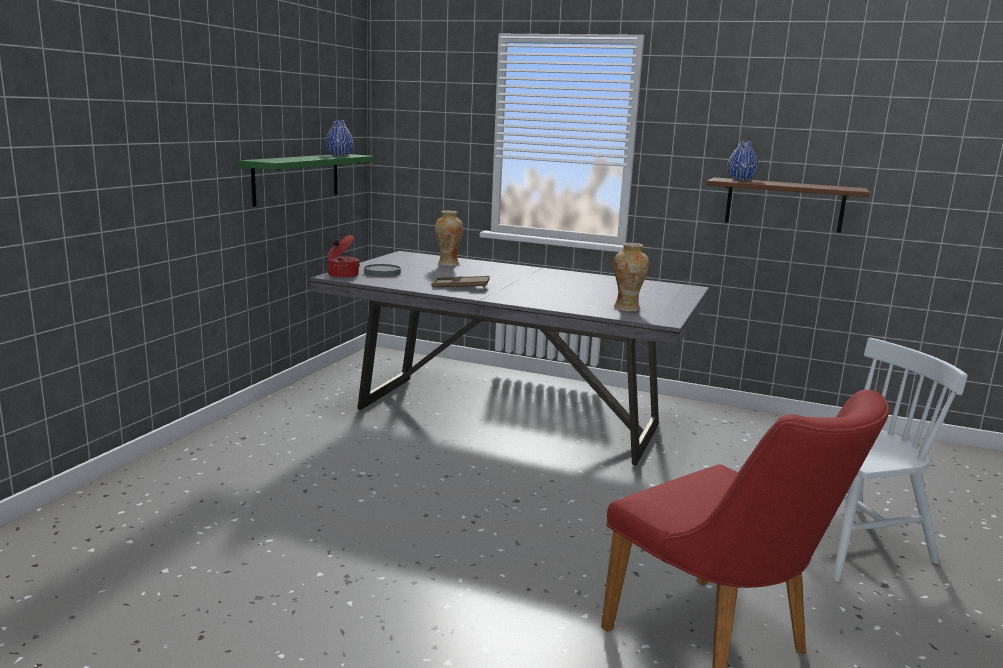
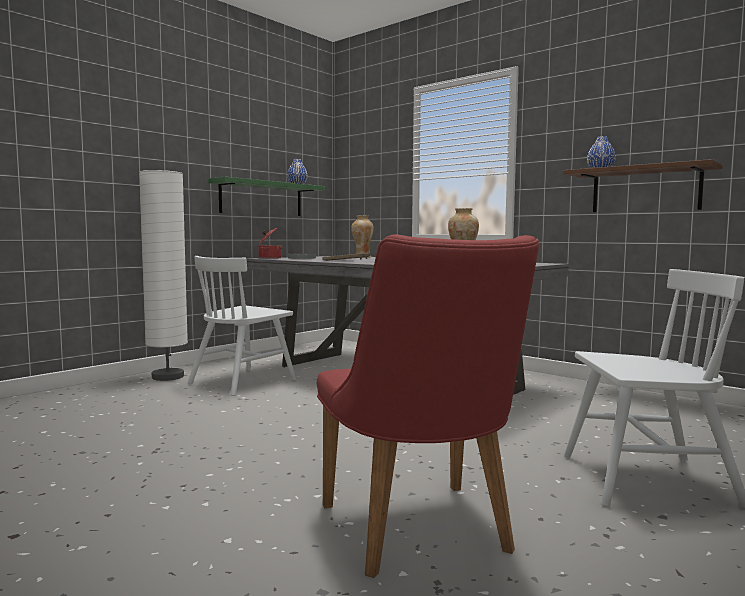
camera: 20 degrees right, 10 degrees down
(224, 444) = (168, 377): none -> white floor lamp
(333, 443) = (242, 381): none -> white chair

